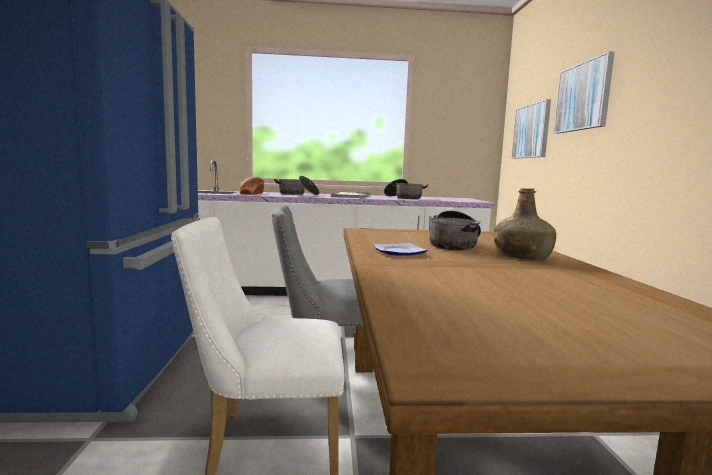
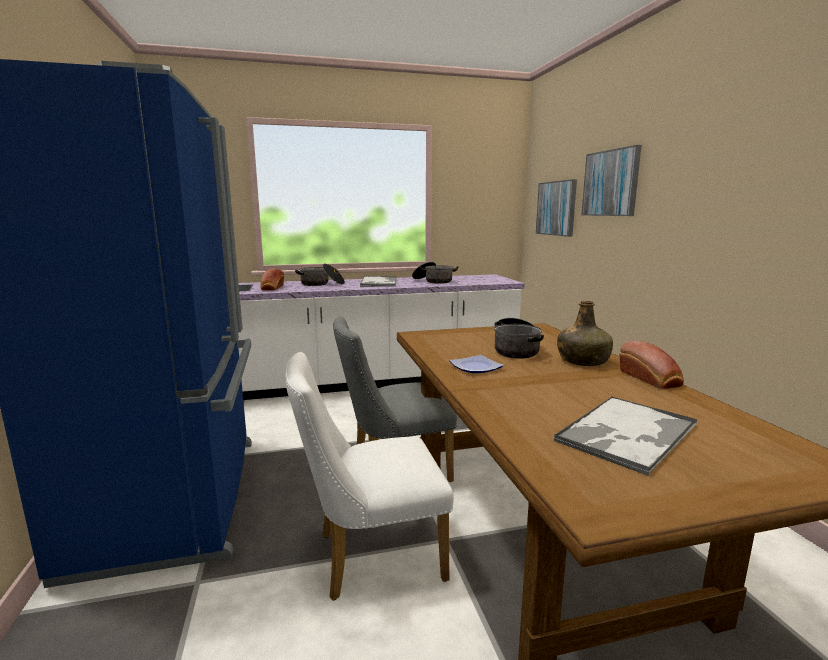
camera: 10 degrees left, 5 degrees up
(533, 309) = (626, 434): none -> tray
(595, 273) = (651, 379): none -> bread

